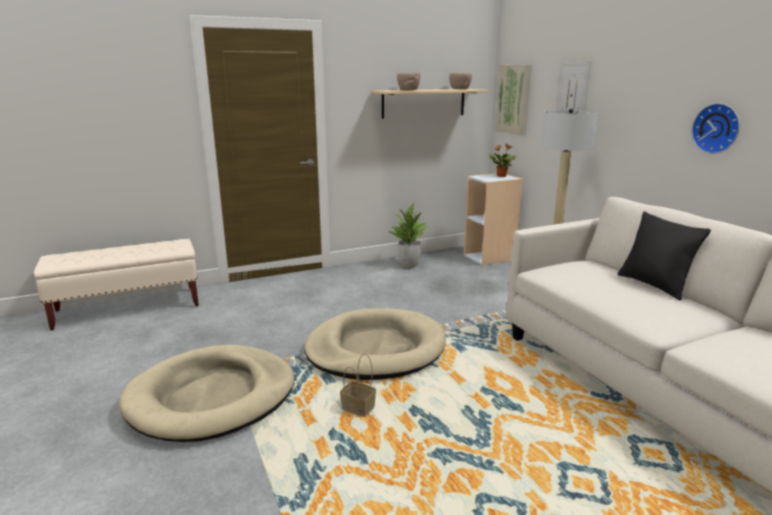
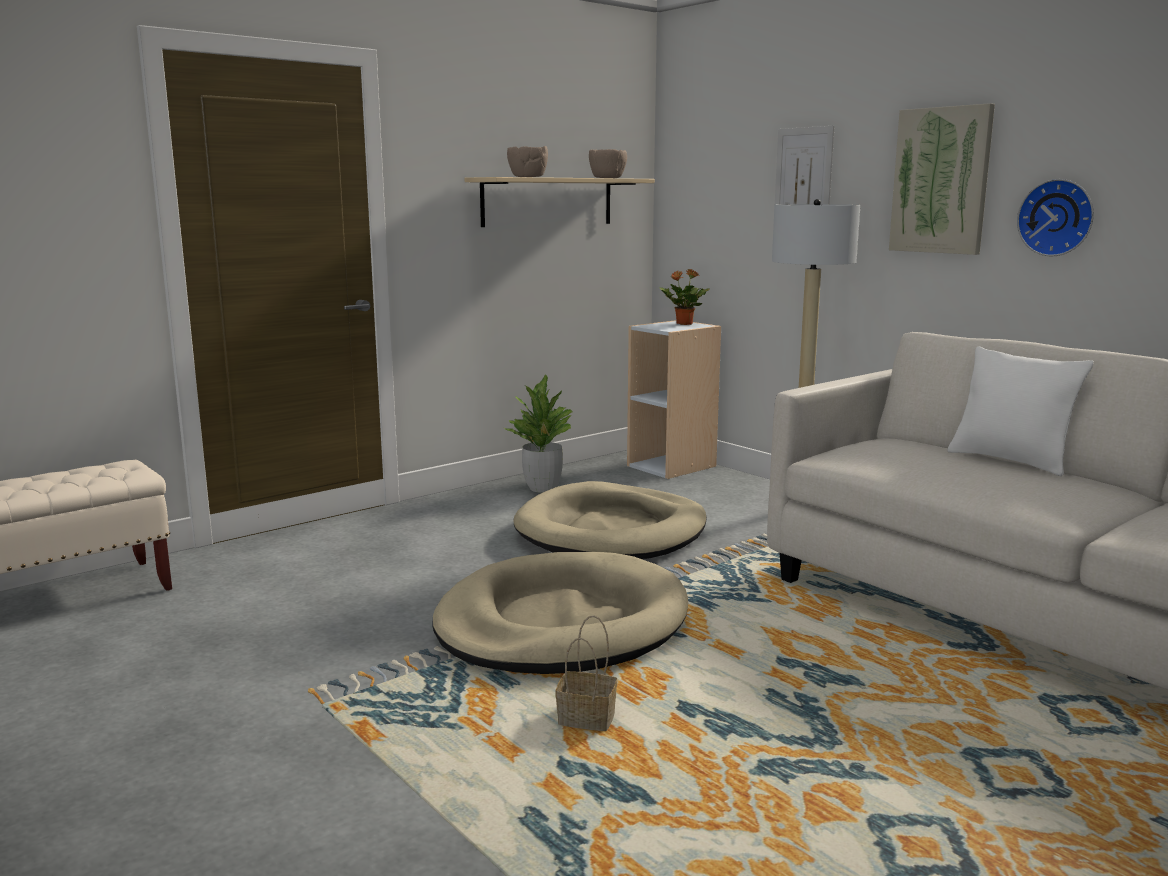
camera: 15 degrees left, 5 degrees down
(212, 397) = (294, 741): beige dog bed -> beige dog bed (611, 531)
(514, 99) = (694, 195): picture -> picture (941, 181)
(654, 285) = (1010, 461): black pillow -> white pillow

